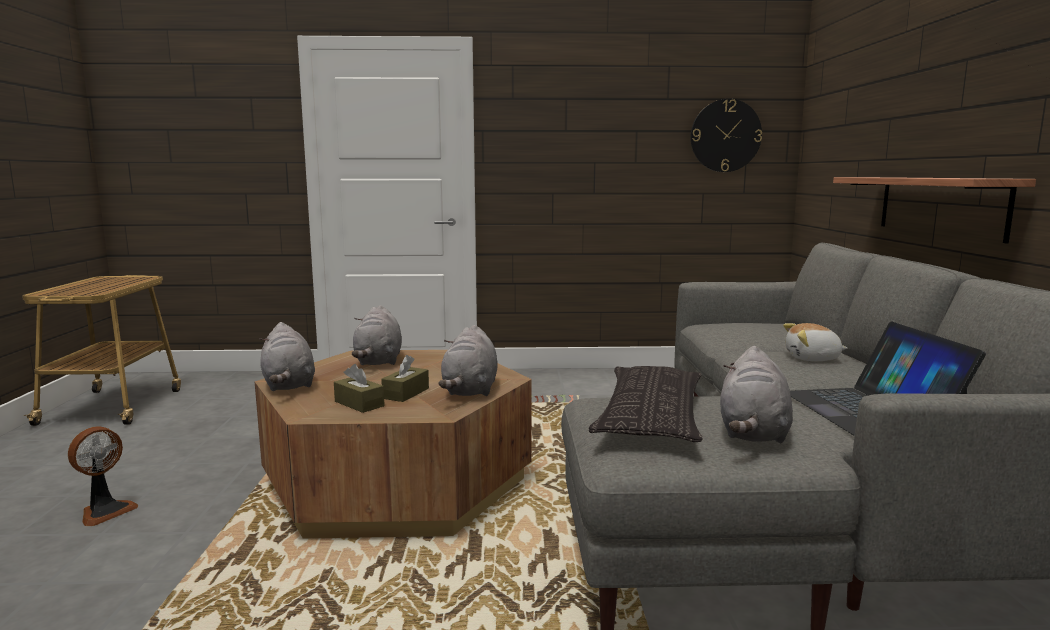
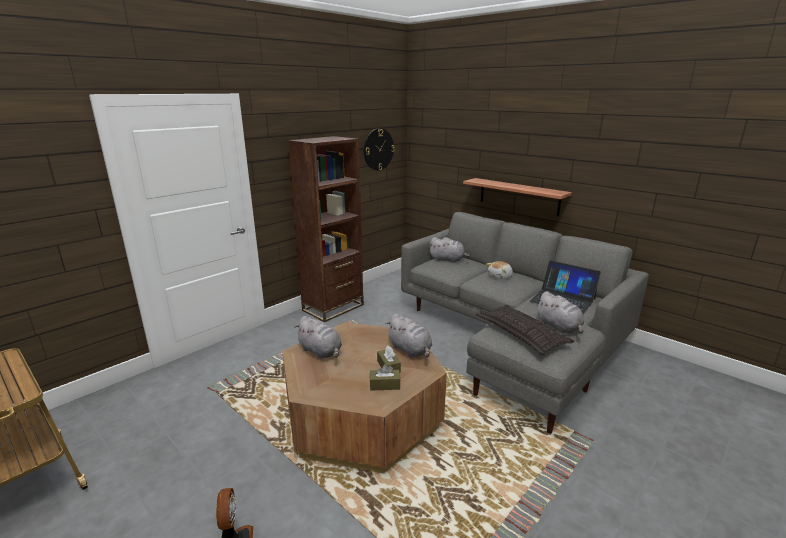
camera: 45 degrees left, 10 degrees up
(289, 385) = (317, 393): grey plush toy -> grey plush toy (448, 260)
(580, 378) = (333, 307): none -> brown bookcase

